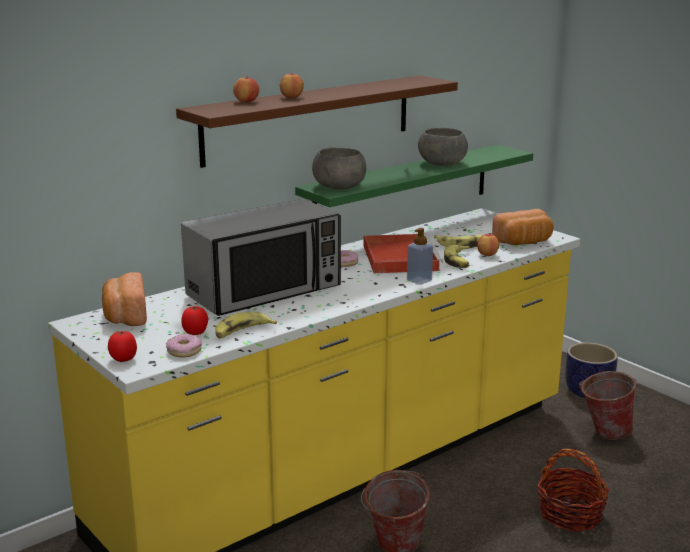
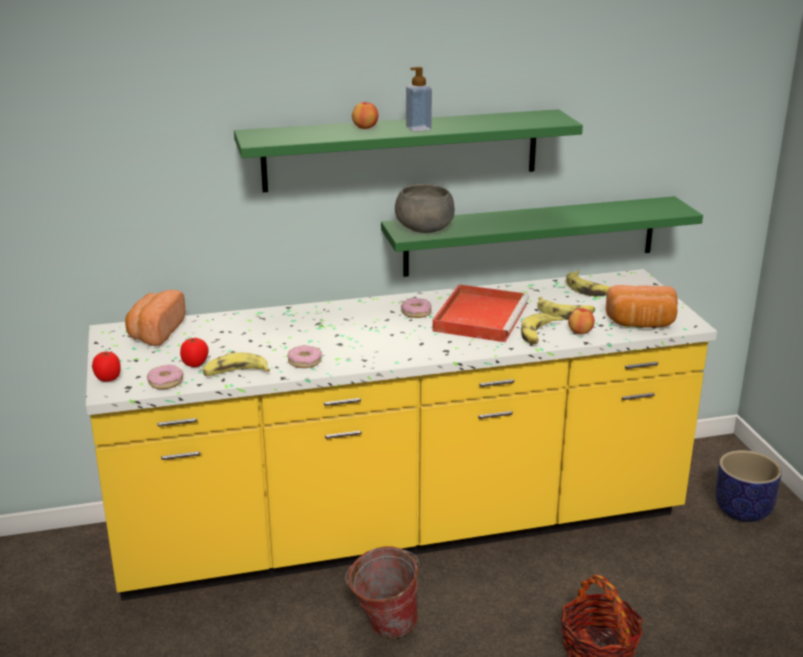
camera: 25 degrees right, 5 degrees up
(247, 101) = (312, 129): apple -> none
(265, 291) = (305, 331): microwave -> none
(293, 313) = (305, 361): none -> donut
(309, 119) = (401, 150): brown shelf -> green shelf
(419, 280) = (469, 350): soap dispenser -> soap dispenser (418, 128)
(442, 163) = (574, 214): grey bowl -> none
(458, 226) = (588, 289): none -> banana
(603, 433) = (719, 566): bucket -> none

